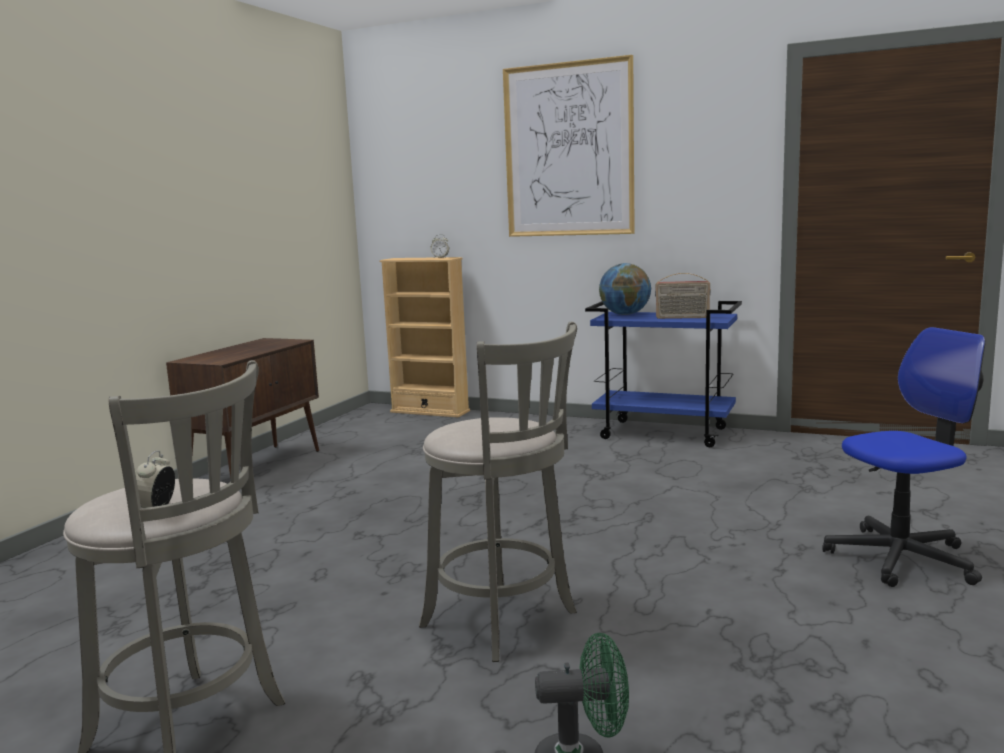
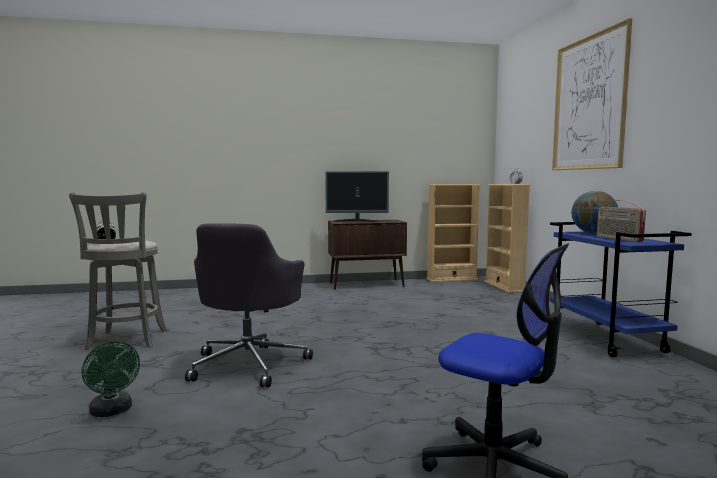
camera: 55 degrees right, 5 degrees down
(229, 353) = (357, 221): none -> monitor
(343, 422) = (451, 279): none -> beige bookcase
(504, 622) = (250, 364): grey stool -> grey office chair

